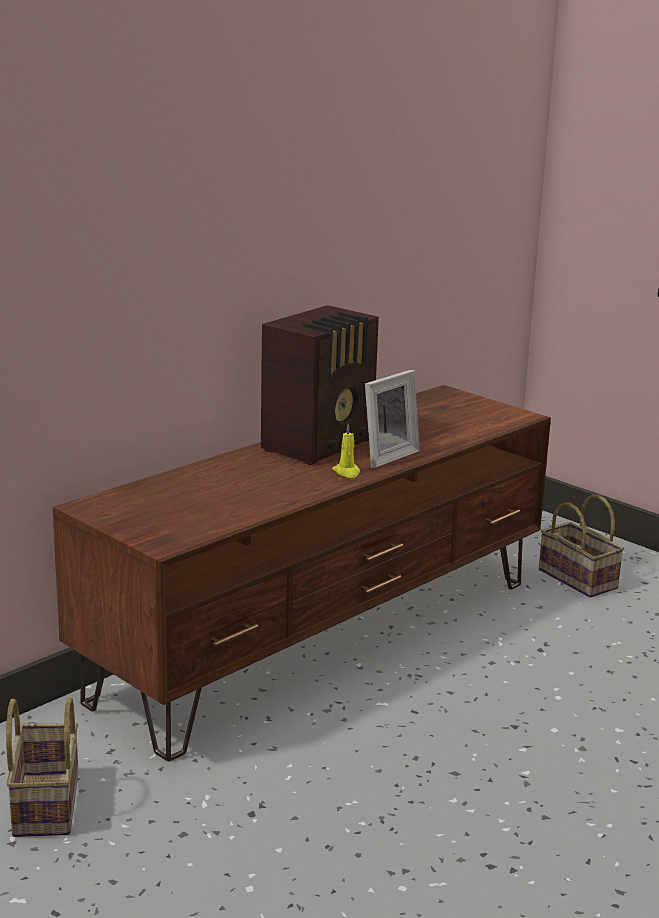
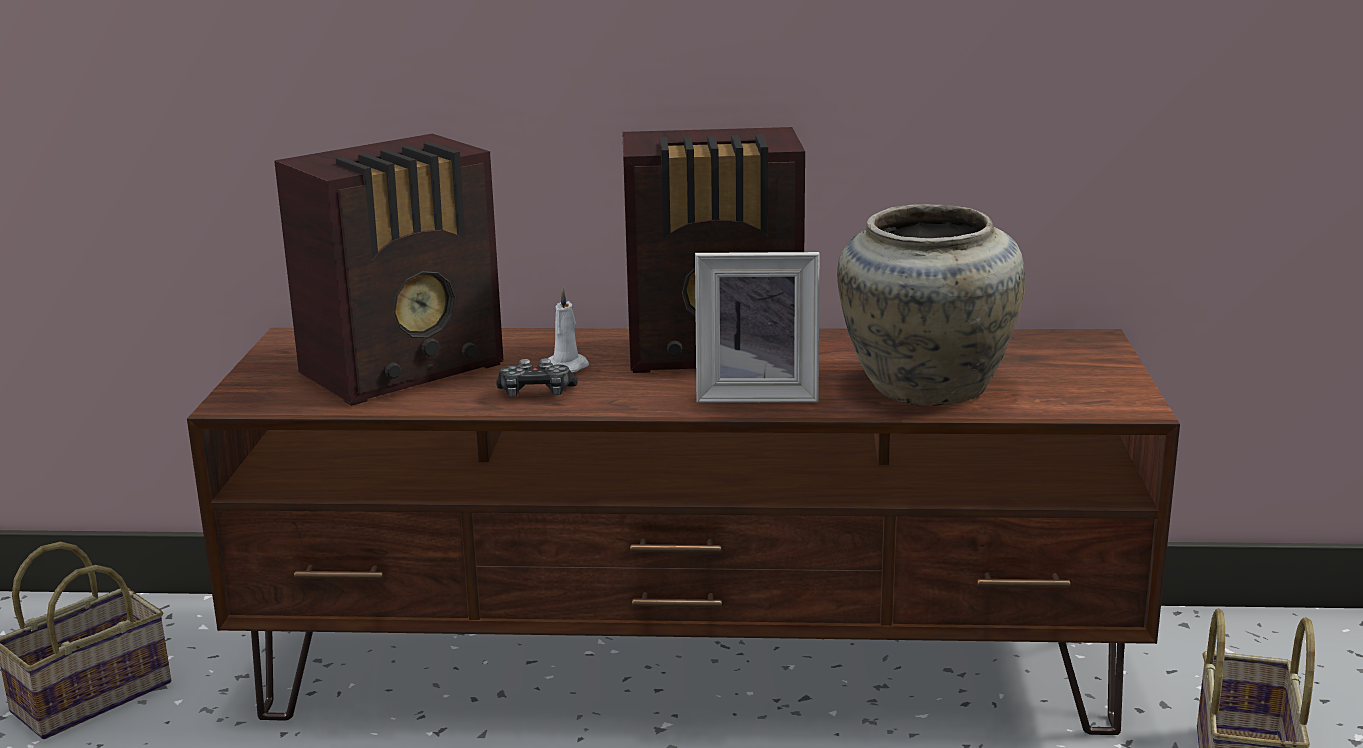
camera: 50 degrees right, 0 degrees up
(202, 500) = (407, 370): none -> radio
(274, 472) = (568, 366): none -> white candle
(295, 488) = (536, 393): none -> game controller
(347, 472) = (649, 396): yellow candle -> none
(439, 432) = (923, 388): none -> beige vase

